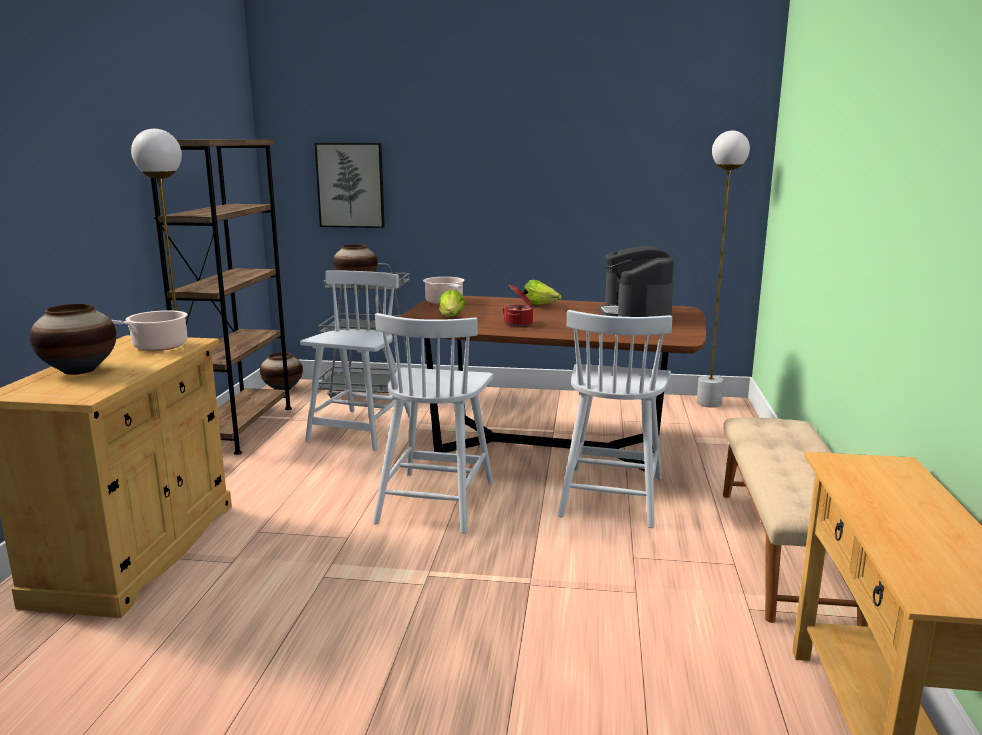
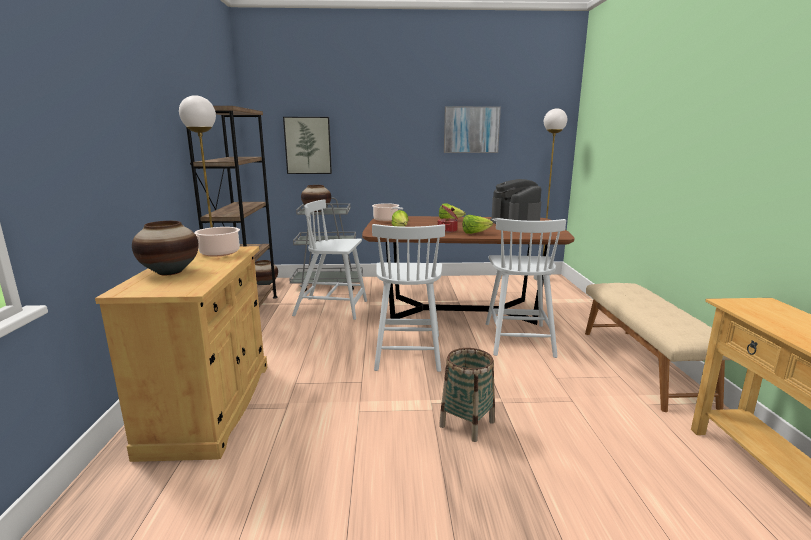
camera: 10 degrees left, 0 degrees up
(361, 430) = (332, 308): white chair -> white chair turned 90 degrees counterclockwise
(461, 608) = (467, 424): none -> basket
(555, 329) = (475, 233): none -> lettuce
(597, 163) = (471, 130): none -> picture

